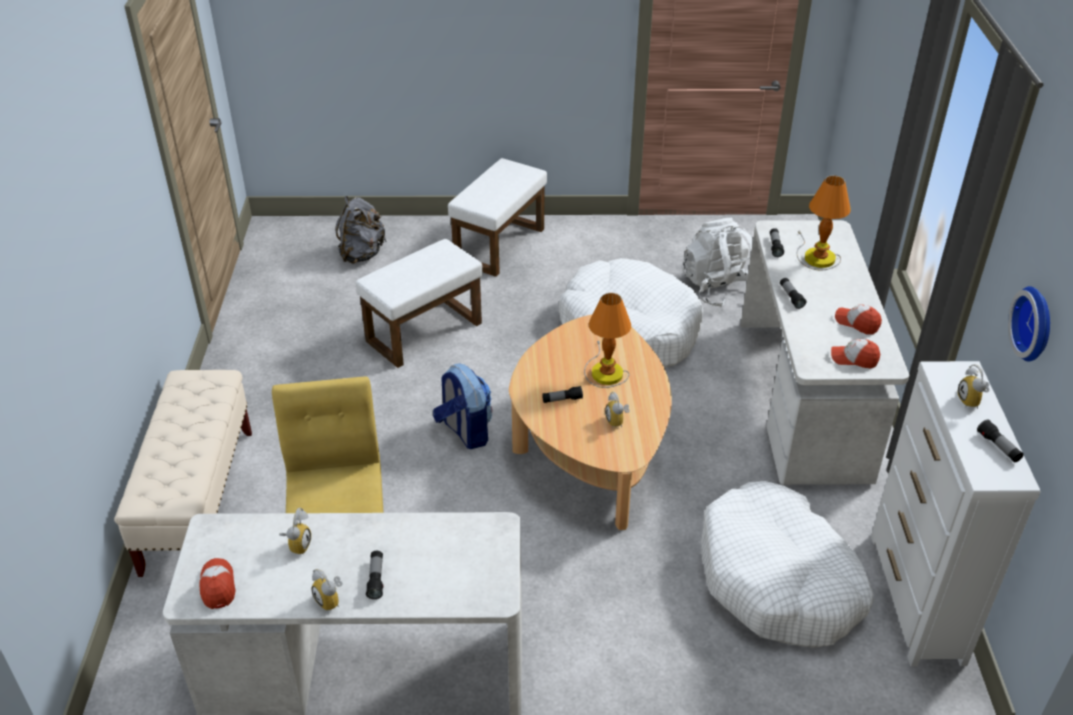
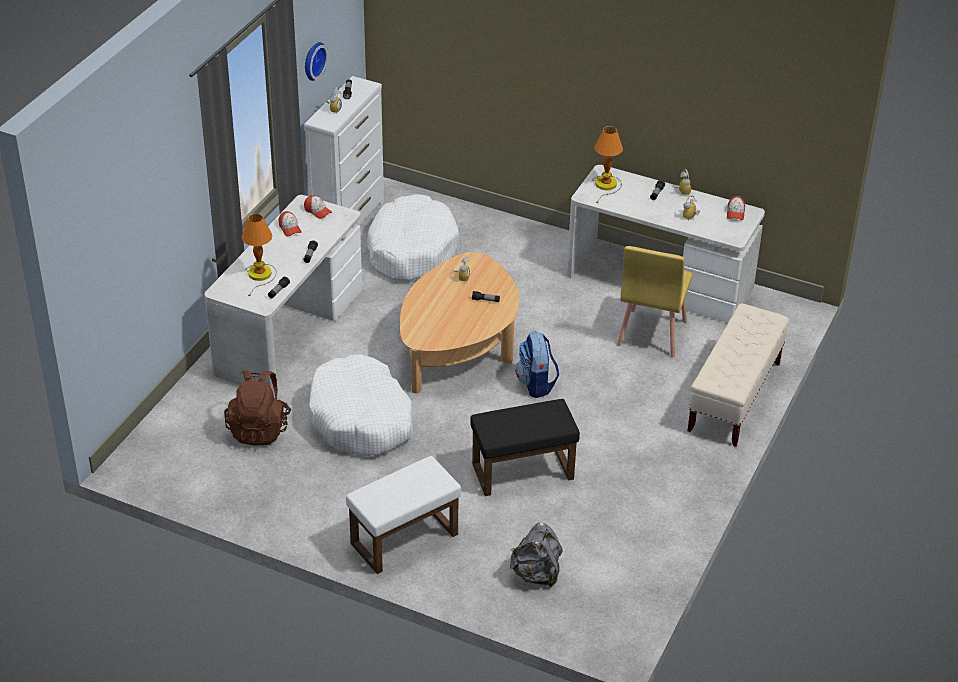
camera: 155 degrees left, 0 degrees up
(424, 331) = (522, 472): white ottoman -> black ottoman
(604, 372) = (445, 308): table lamp -> table lamp (606, 185)
(719, 289) = (259, 429): white backpack -> brown backpack

